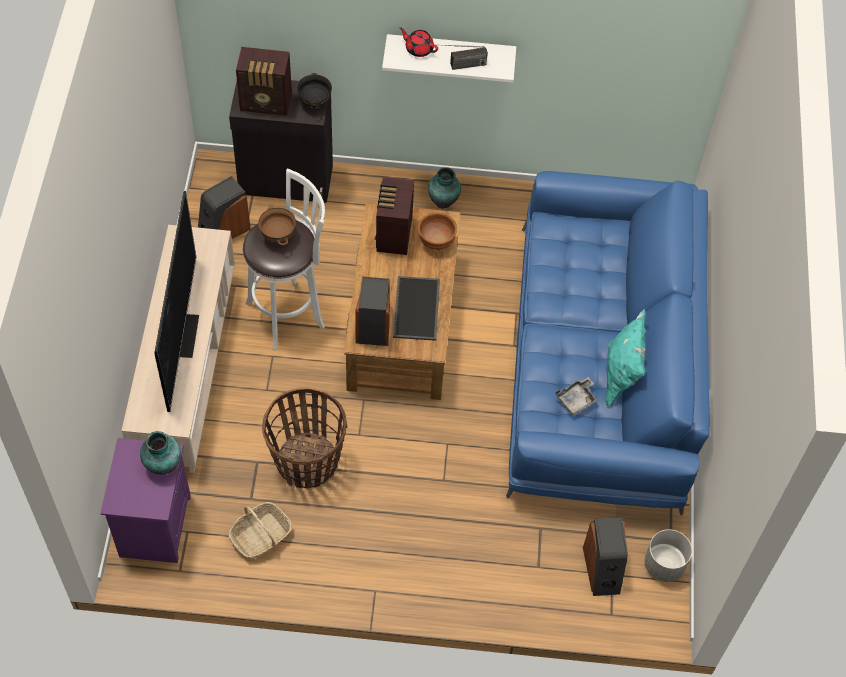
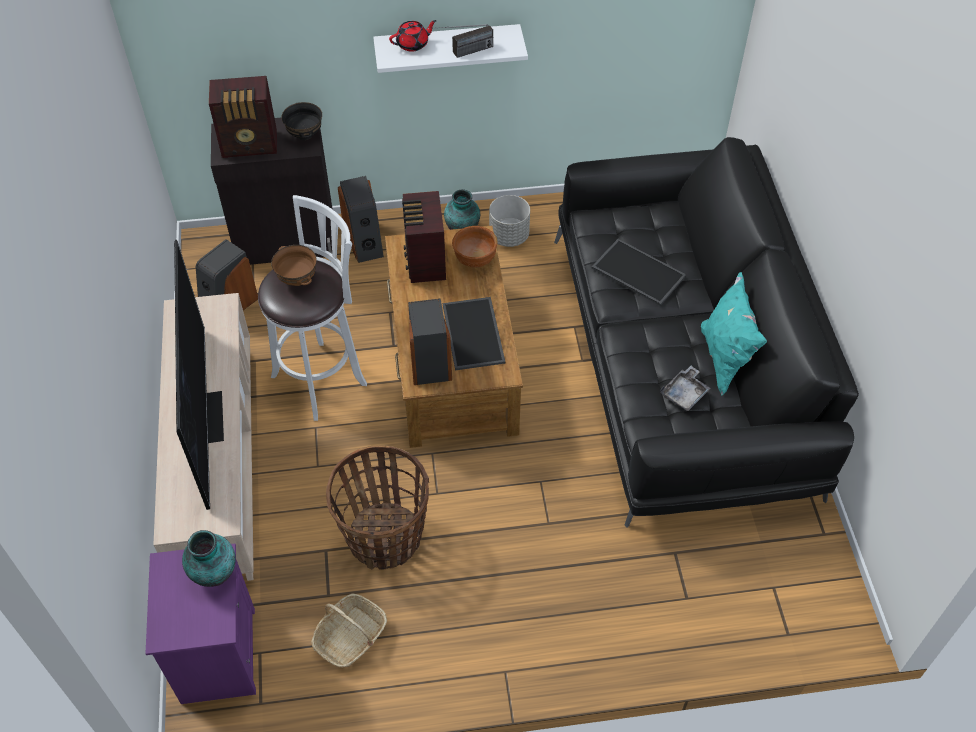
camera: 10 degrees left, 5 degrees down
(418, 49) = (413, 44): red teapot -> red teapot turned 135 degrees clockwise
(571, 283) = (637, 272): none -> tray
(598, 367) = (680, 364): blue sofa -> black sofa
(602, 569) = (760, 584): speaker -> speaker (364, 241)
(664, 565) = (827, 563): grey planter -> grey planter (509, 236)

